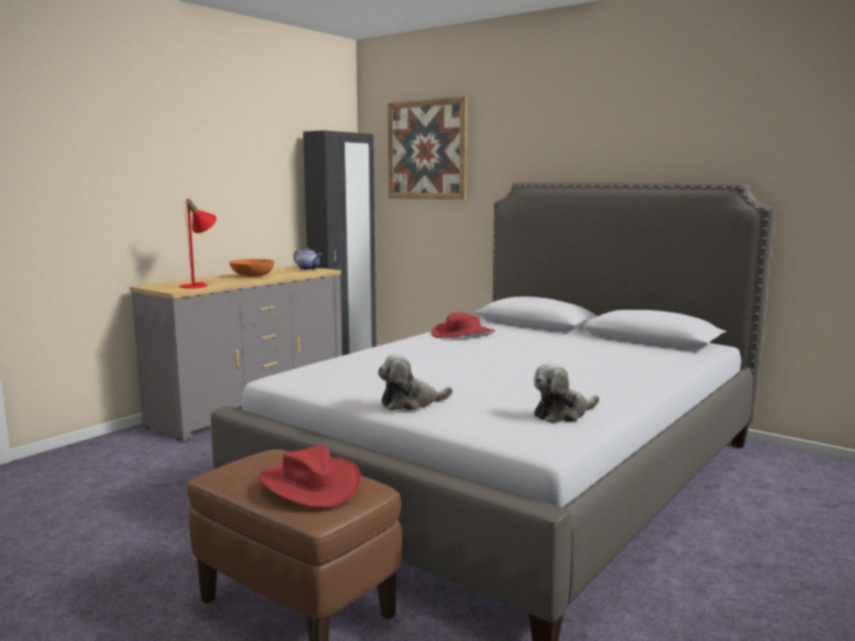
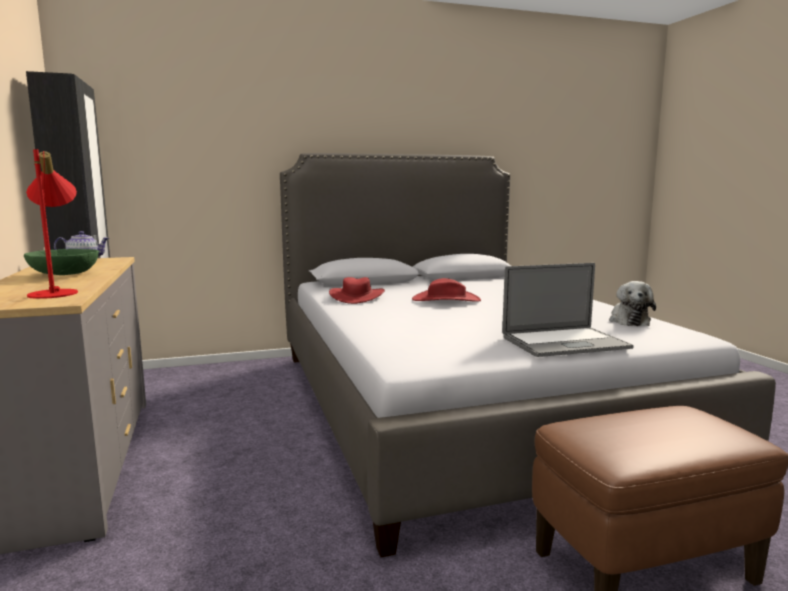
camera: 55 degrees left, 0 degrees up
(252, 276) = (64, 274): orange bowl -> green bowl
(310, 484) = (679, 427): red hat -> red hat (446, 300)
(411, 403) = (565, 343): plush toy -> laptop
(427, 150) = (172, 115): picture -> none

